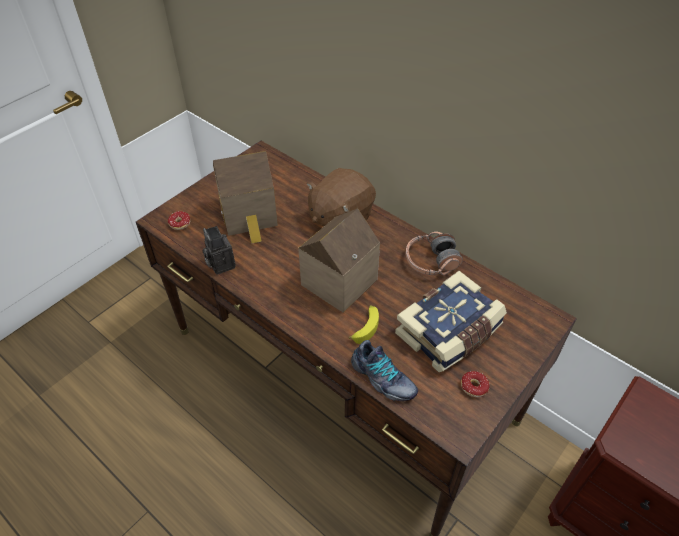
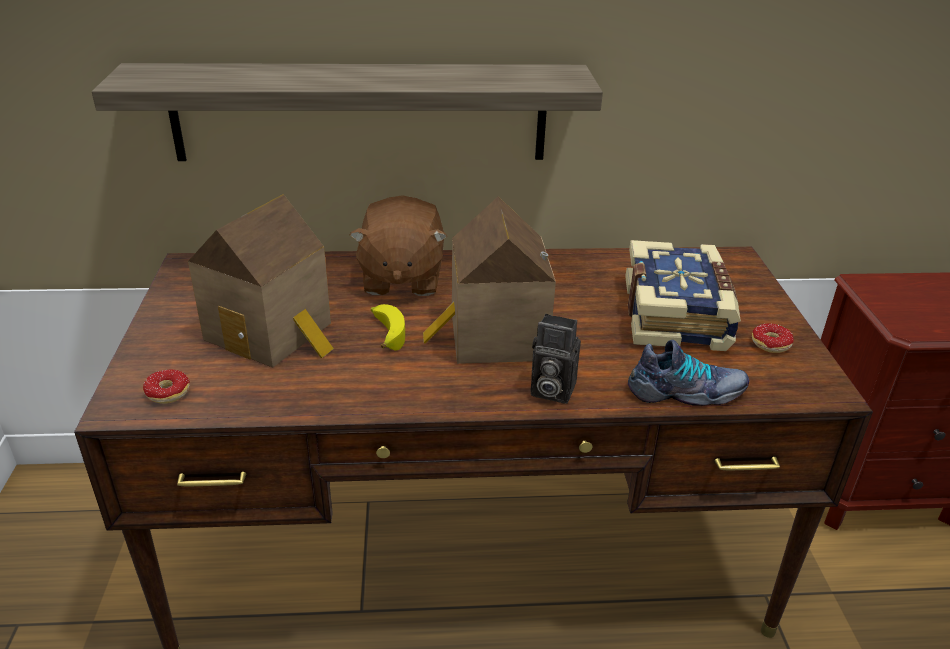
camera: 45 degrees left, 15 degrees down
(220, 264) = (308, 403): camera -> camera (549, 390)
(353, 112) = (360, 112): none -> shelf
(365, 327) = (593, 359): banana -> banana (386, 333)
(431, 261) = (564, 268): headphones -> none

